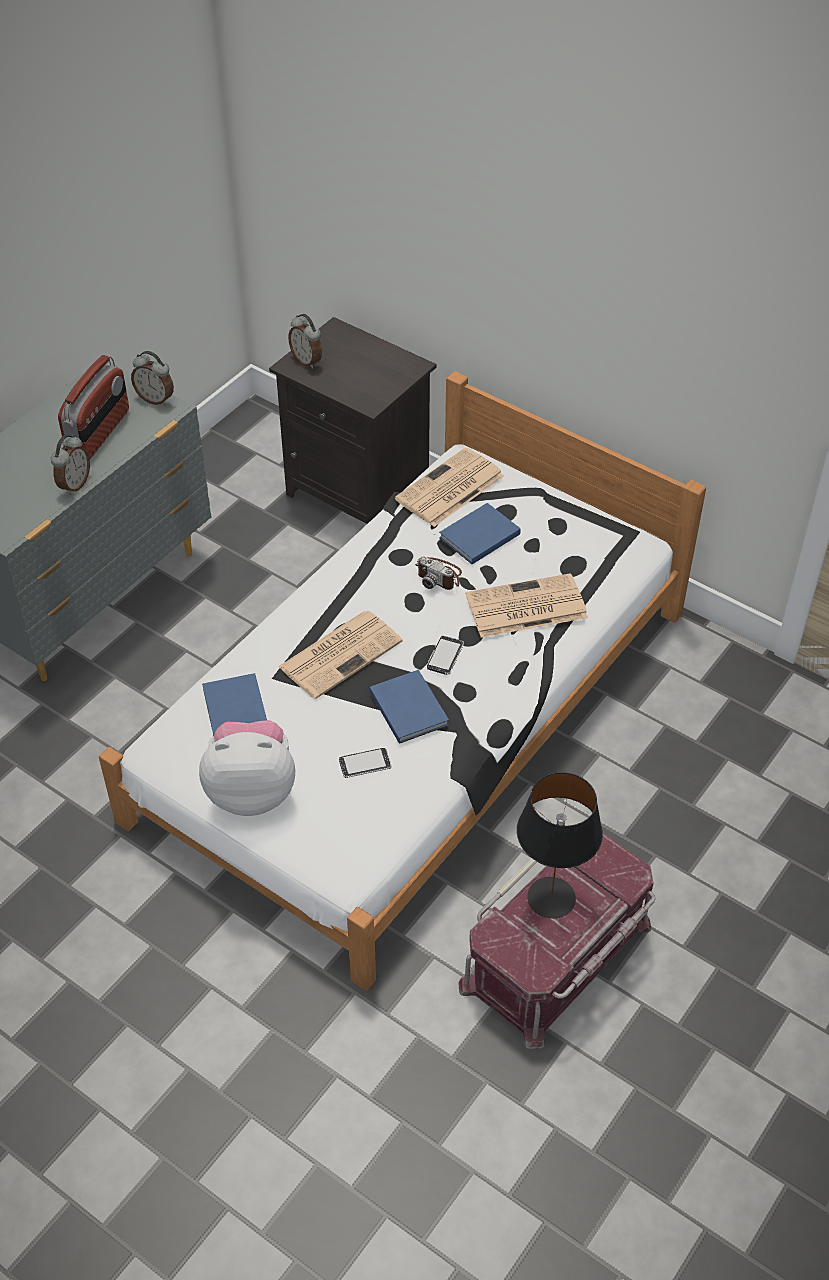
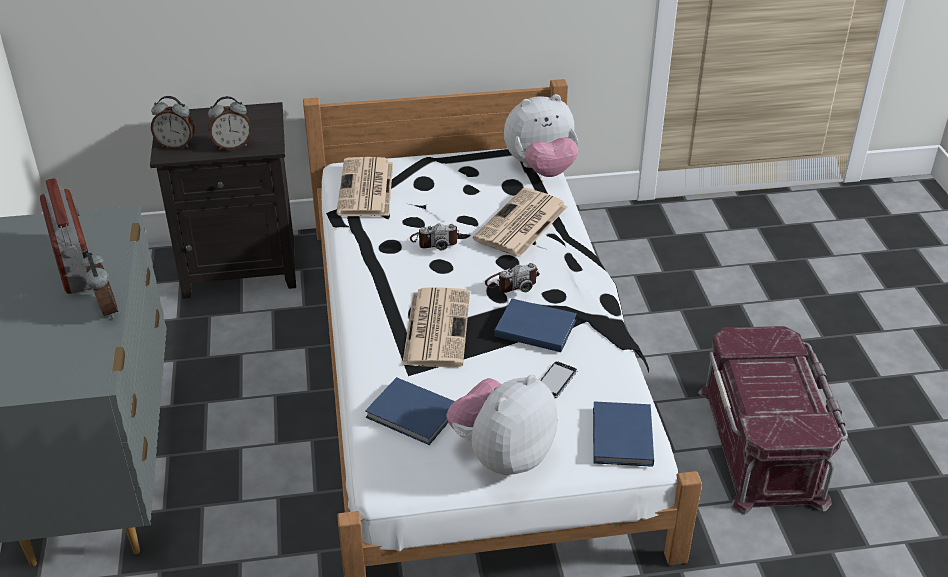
camera: 45 degrees left, 10 degrees down
(156, 399) = (94, 218): alarm clock -> alarm clock (232, 146)
(445, 656) = (512, 283): phone -> camera
(477, 536) = (427, 204): blue book -> blue book (621, 438)
(550, 897) = (759, 385): black table lamp -> none
(624, 564) = (541, 169): none -> plush toy

